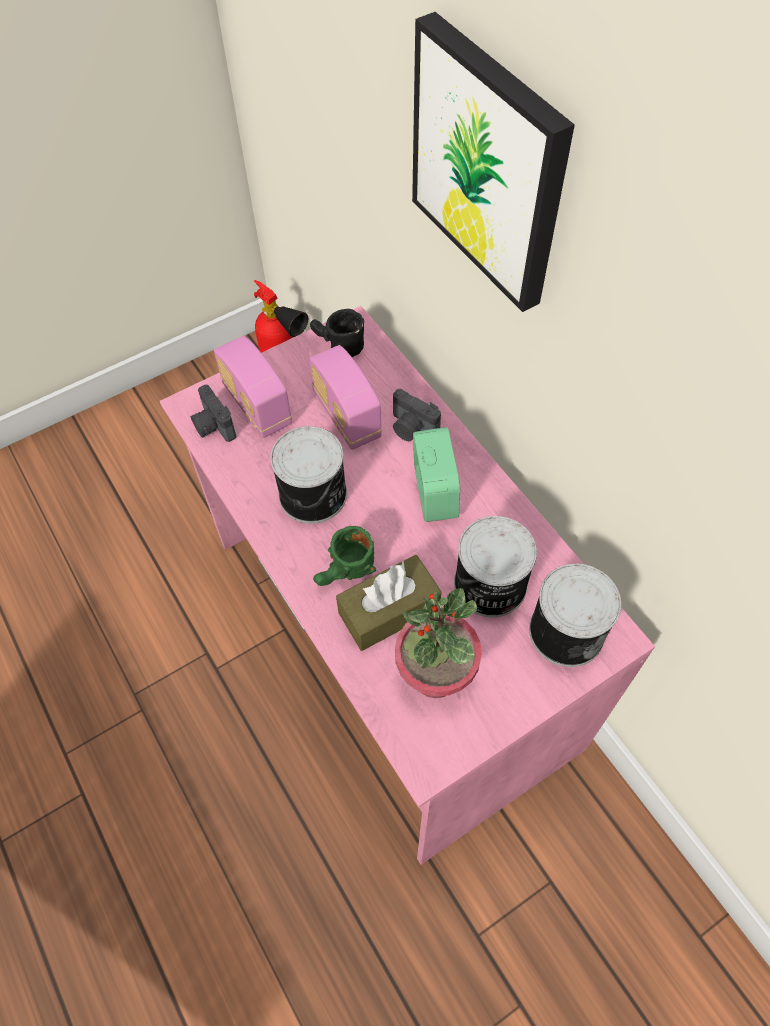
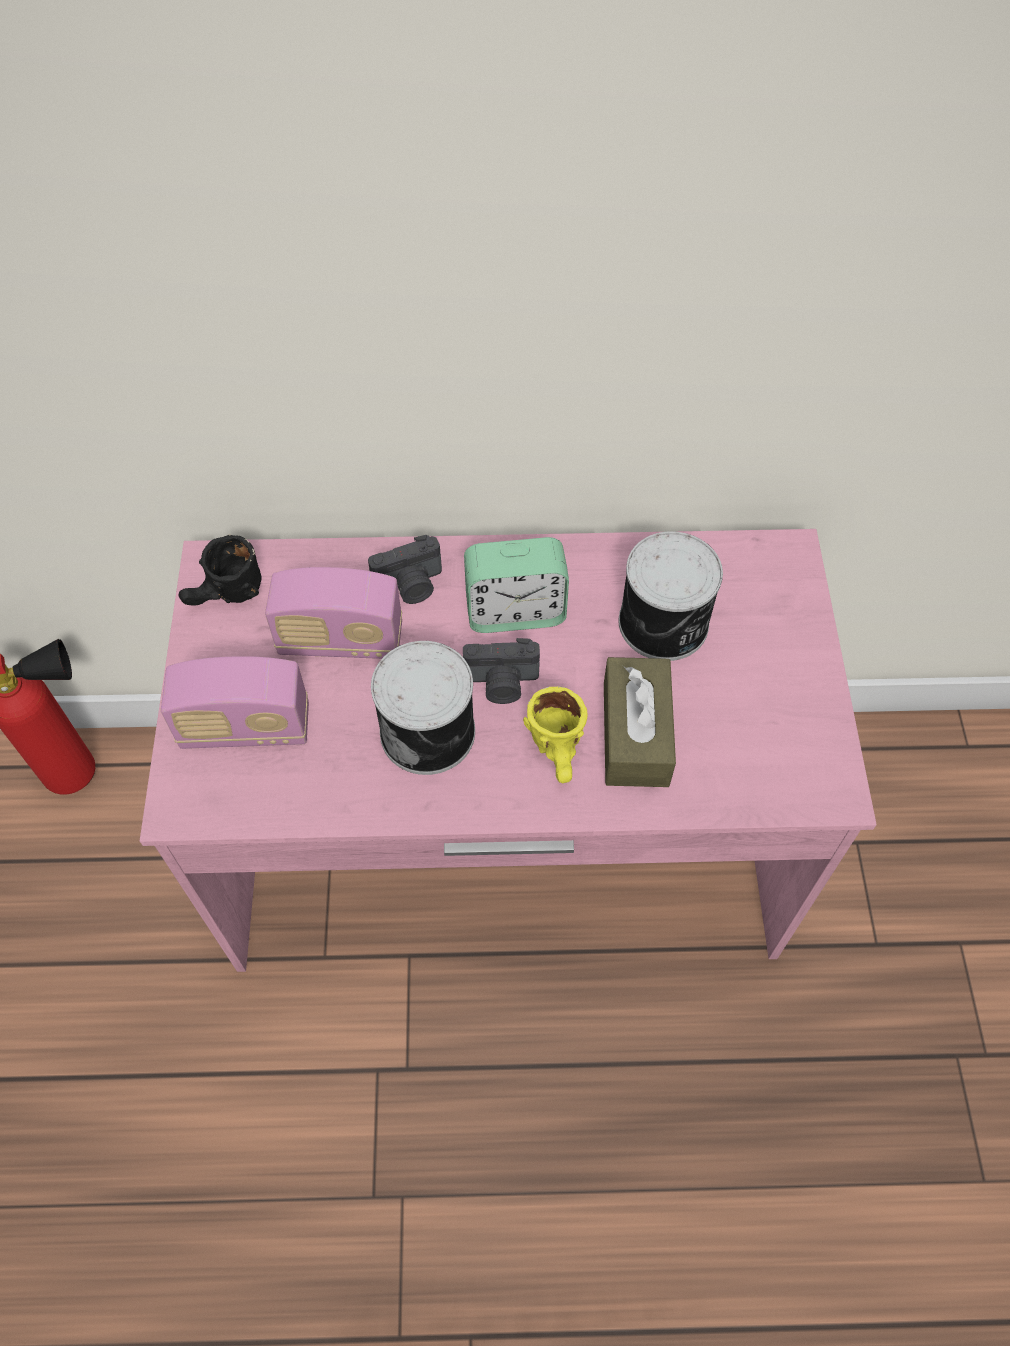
camera: 60 degrees left, 0 degrees up
(213, 426) = (237, 794): camera -> camera (501, 684)
(346, 574) = (560, 752): green mug -> yellow mug
(434, 493) = (515, 611): alarm clock -> alarm clock turned 150 degrees clockwise
(434, 674) = (738, 731): potted plant -> none
(490, 164) = (387, 201): picture -> none
(565, 629) = (755, 588): can -> none

